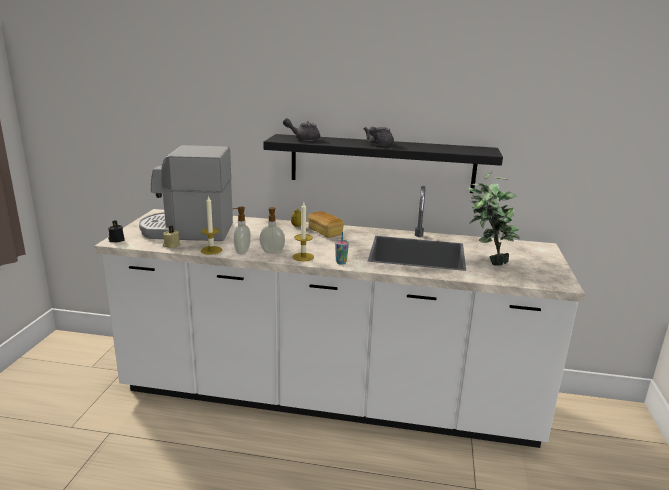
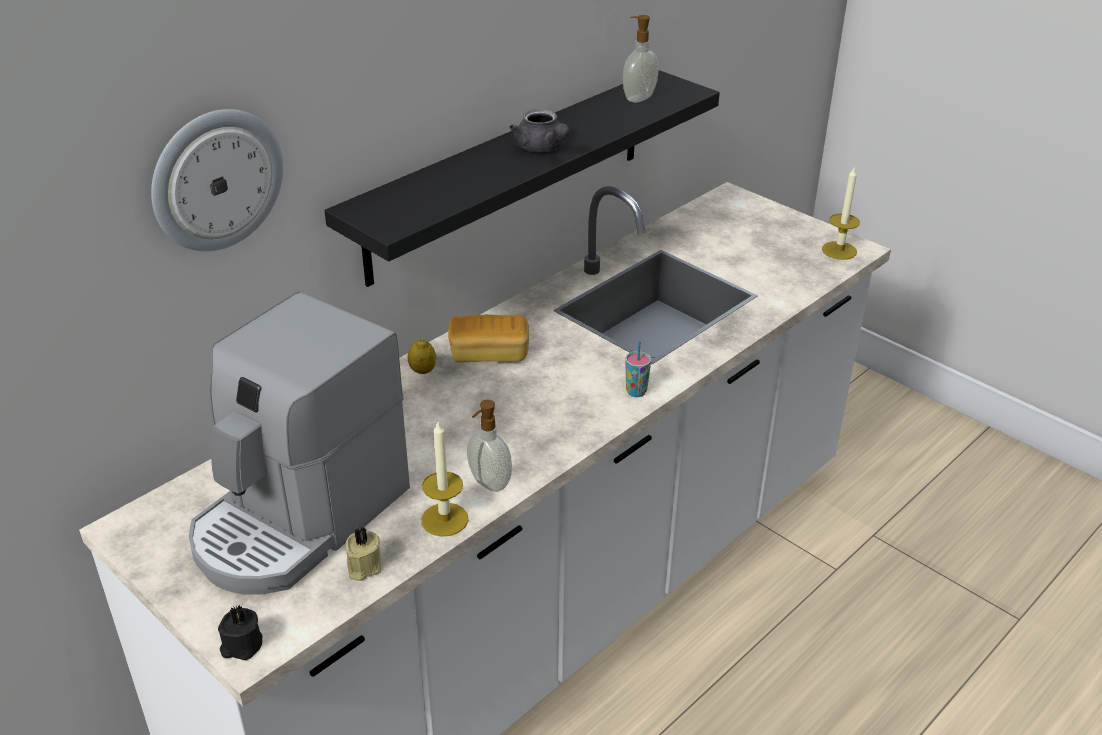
camera: 55 degrees left, 15 degrees up
(230, 100) = (216, 179): none -> wall clock
(272, 252) = (523, 447): soap dispenser -> soap dispenser (638, 98)
(303, 139) = (415, 198): grey teapot -> none
(303, 257) = (577, 421): candle -> candle (839, 250)
(487, 262) = (743, 264): potted plant -> none

